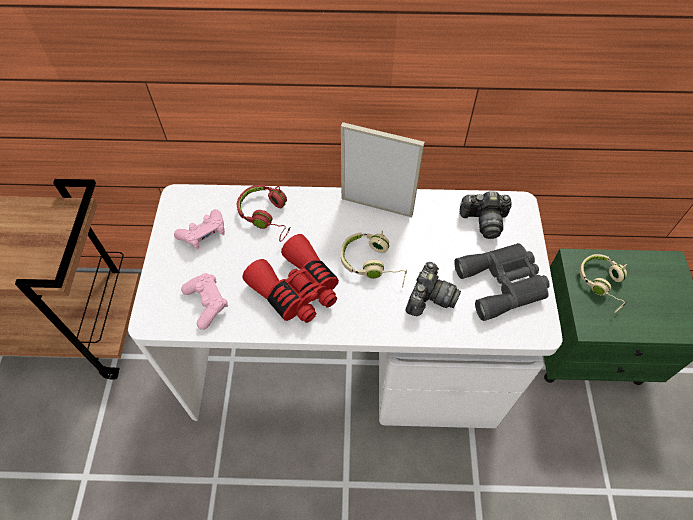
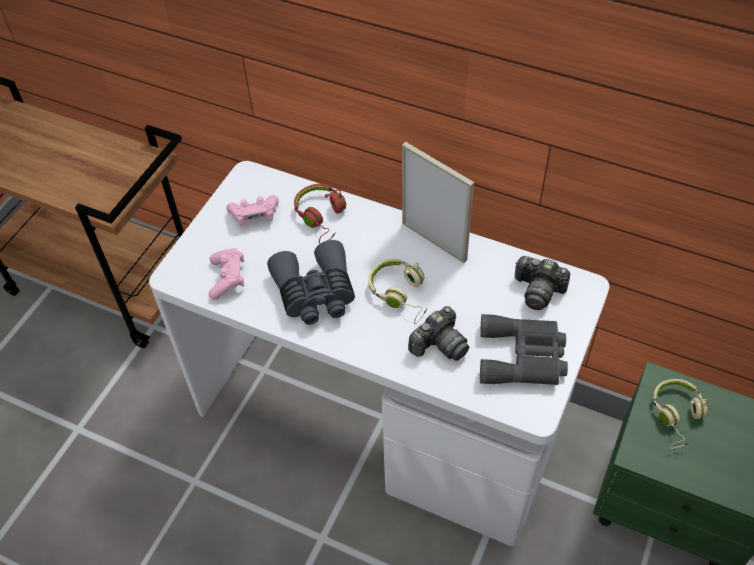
camera: 25 degrees right, 5 degrees down
(297, 289) = (315, 293): red binoculars -> grey binoculars

